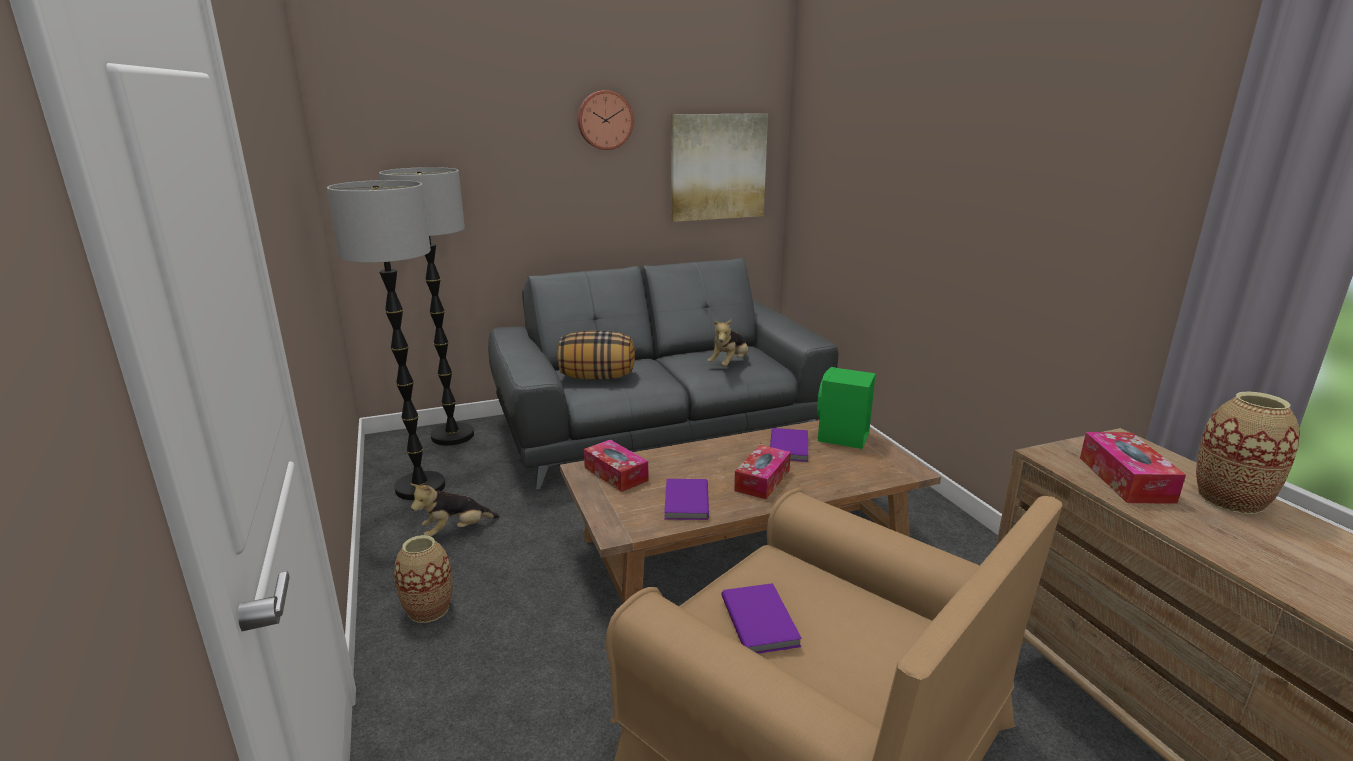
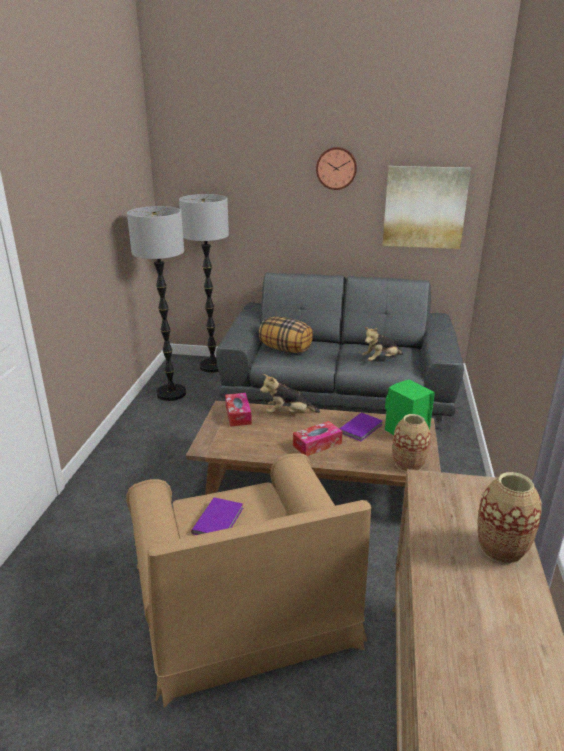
camera: 30 degrees right, 5 degrees up
(428, 609) = (122, 461): vase -> vase (408, 464)
(456, 531) = (168, 424): plush toy -> plush toy (288, 414)
(685, 502) = (257, 443): purple book -> none
(1125, 479) = (448, 511): tissue box -> none

